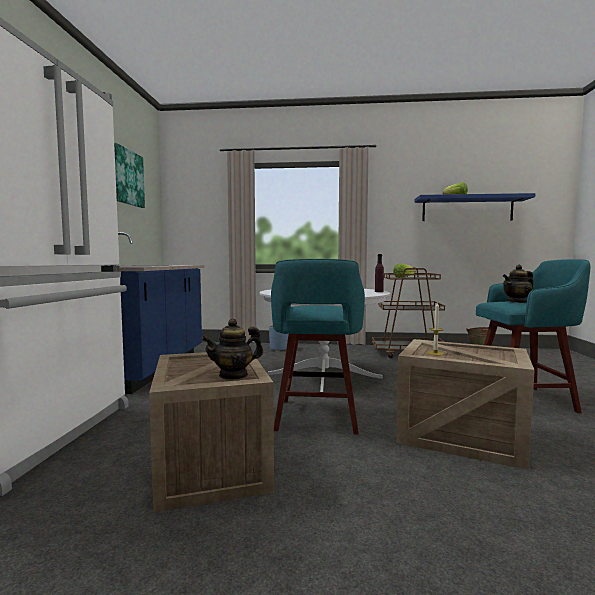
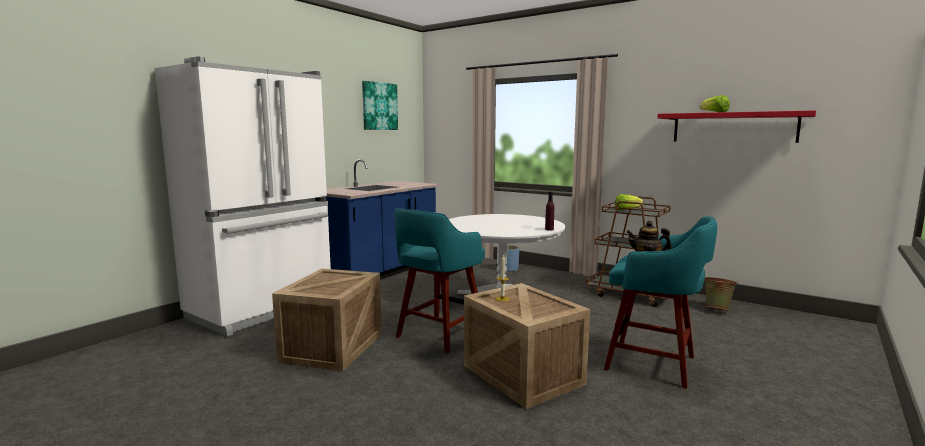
camera: 30 degrees right, 5 degrees up
(233, 375) = (333, 291): teapot -> none
(467, 209) = (733, 127): blue shelf -> red shelf

